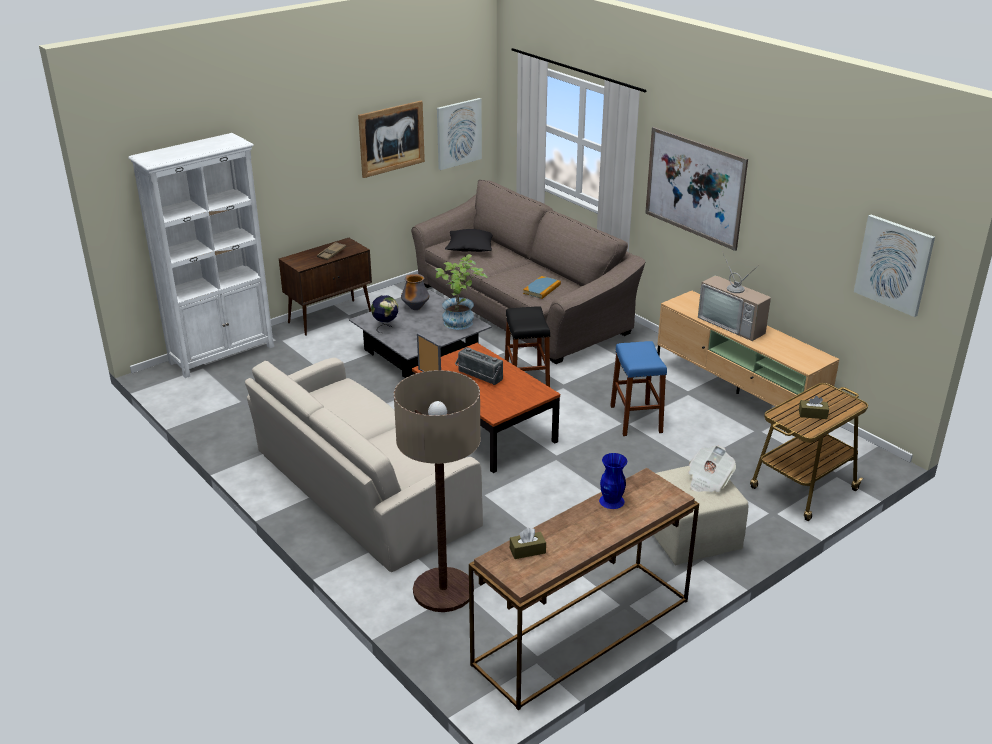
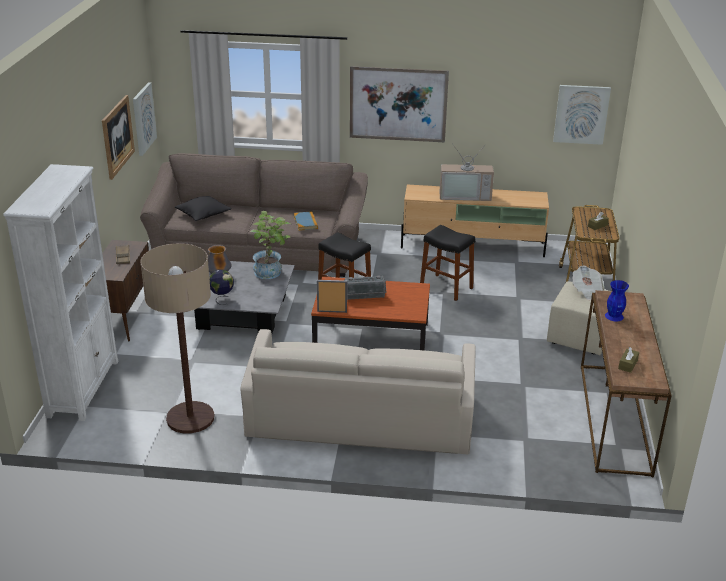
camera: 45 degrees left, 0 degrees up
(443, 590) = (514, 444): floor lamp -> floor lamp (190, 418)
(636, 419) = (446, 287): blue stool -> black stool

